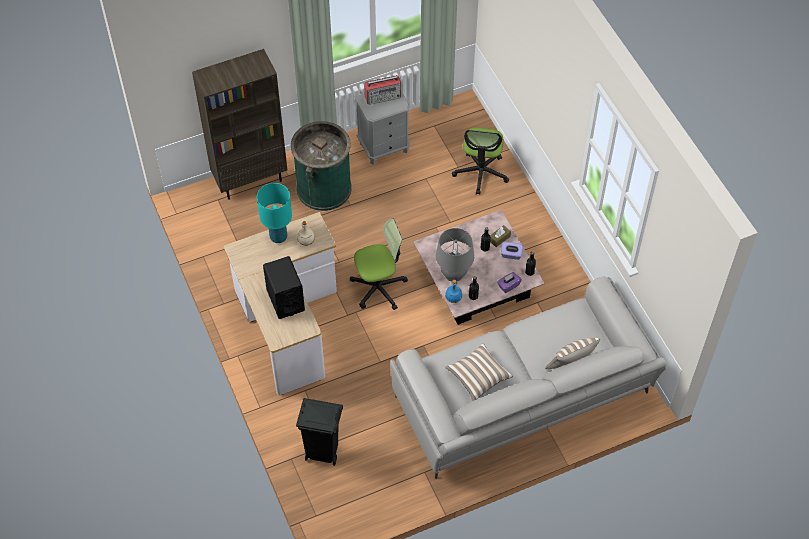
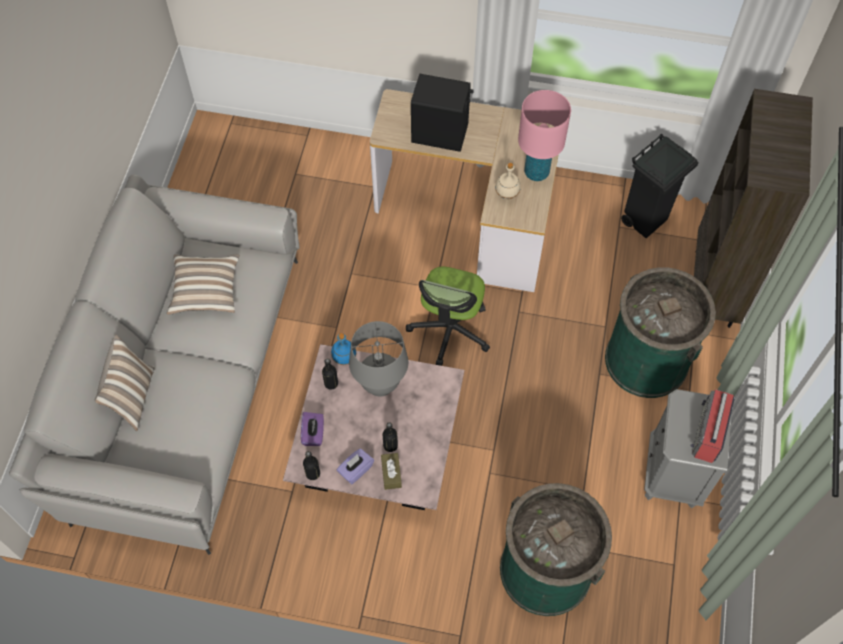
camera: 125 degrees right, 5 degrees up
(278, 237) = (536, 172): turquoise table lamp -> pink table lamp
(322, 452) = (290, 163): black trash can -> black trash can (645, 220)
(481, 173) = (545, 569): office chair -> green trash can

